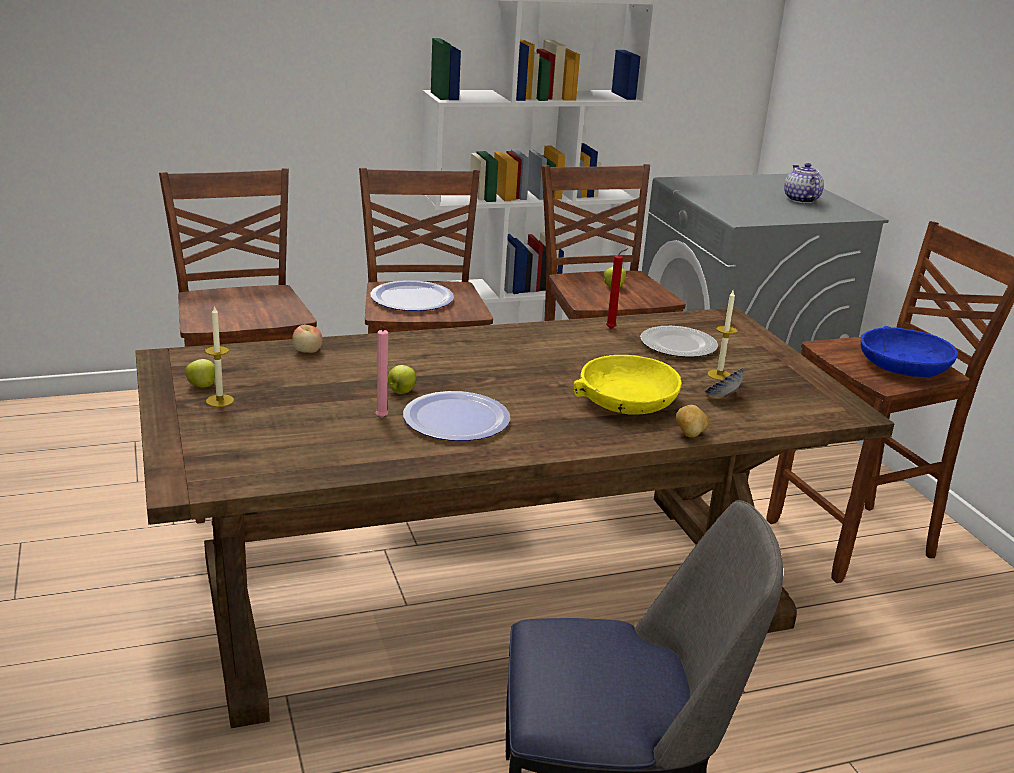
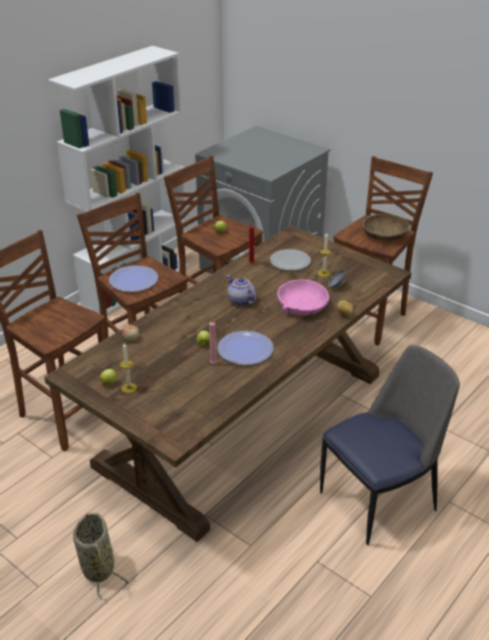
camera: 30 degrees left, 10 degrees up
(62, 687) = (97, 566): none -> basket
(627, 400) = (302, 305): yellow bowl -> pink bowl
(800, 200) = (280, 147): teapot -> teapot (240, 301)
(903, 365) = (384, 234): blue bowl -> brown bowl

